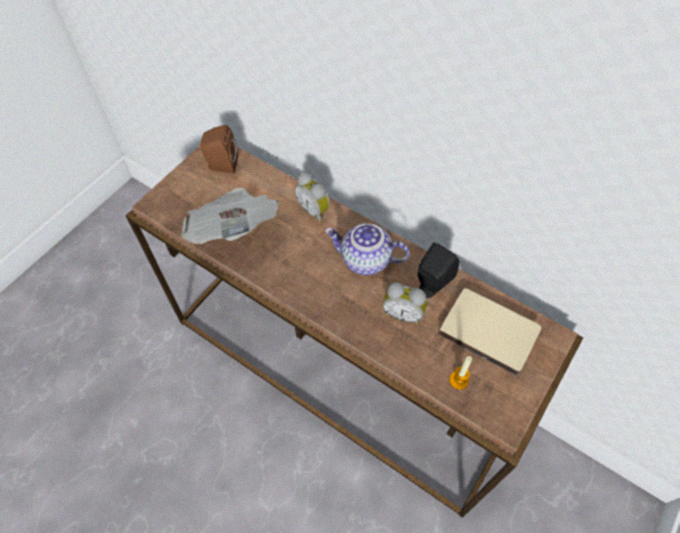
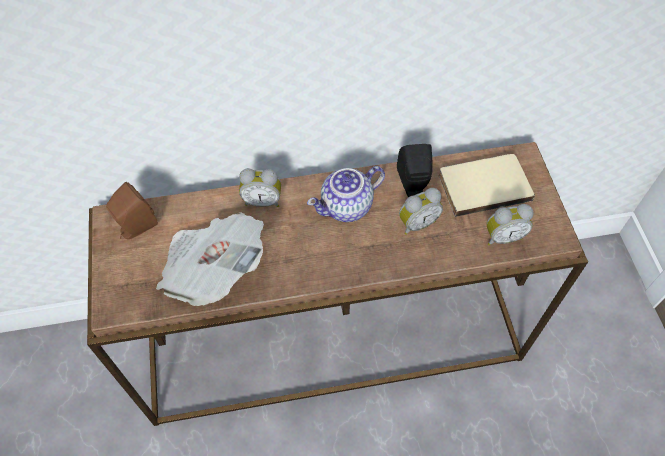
camera: 45 degrees left, 0 degrees up
(458, 380) = (502, 236): candle -> alarm clock

